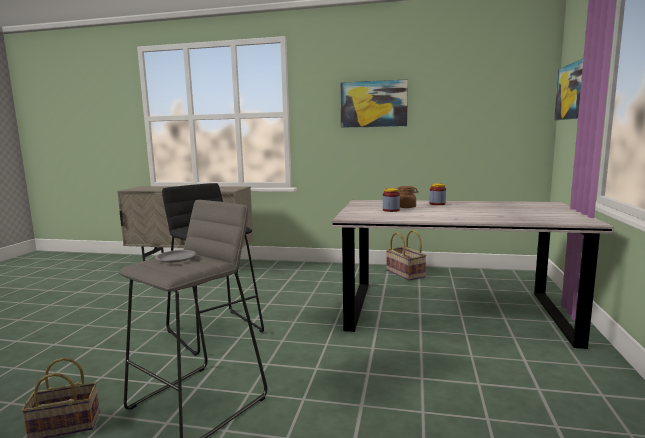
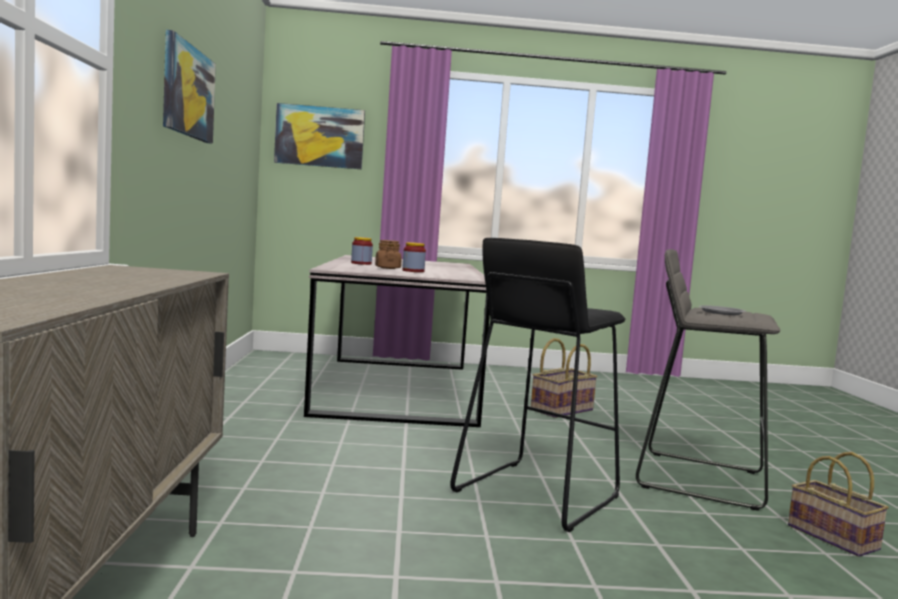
camera: 105 degrees left, 5 degrees down
(406, 273) = (247, 393): basket -> basket (561, 409)

